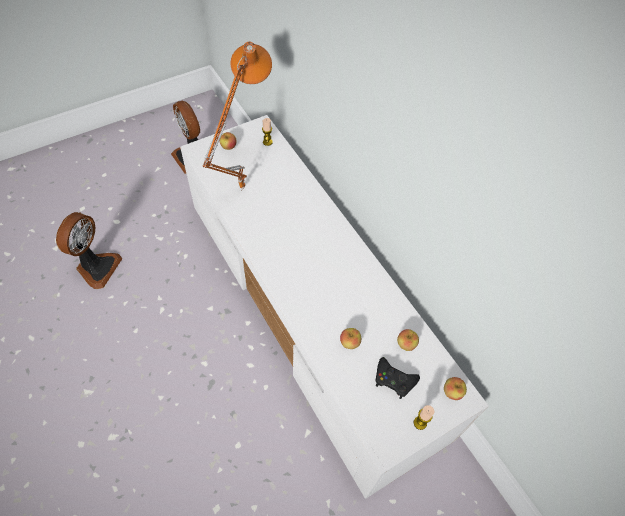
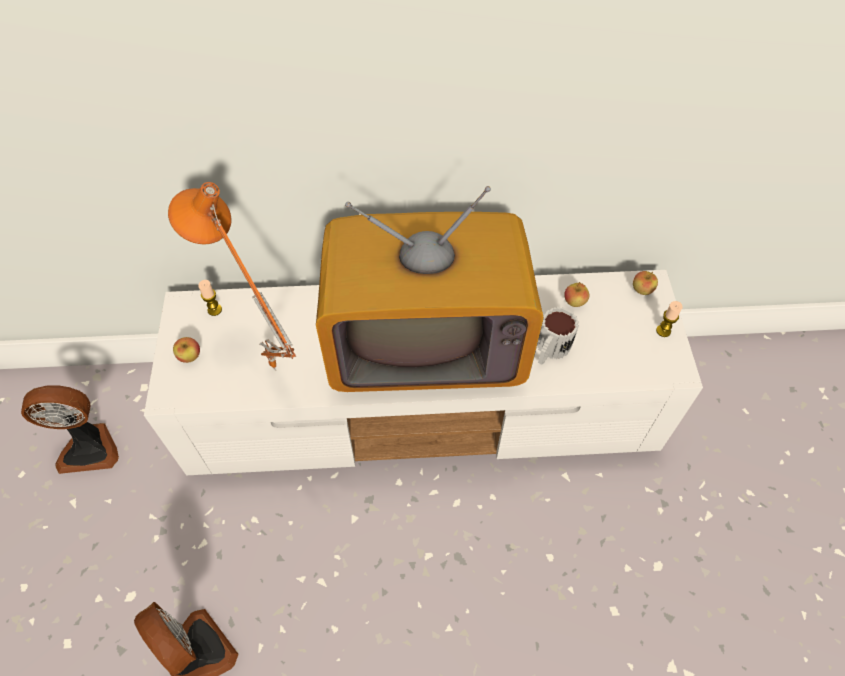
camera: 60 degrees left, 0 degrees up
(310, 261) = (426, 341): none -> television
(349, 342) = (550, 350): apple -> mug
(394, 380) = (609, 330): black game controller -> none

